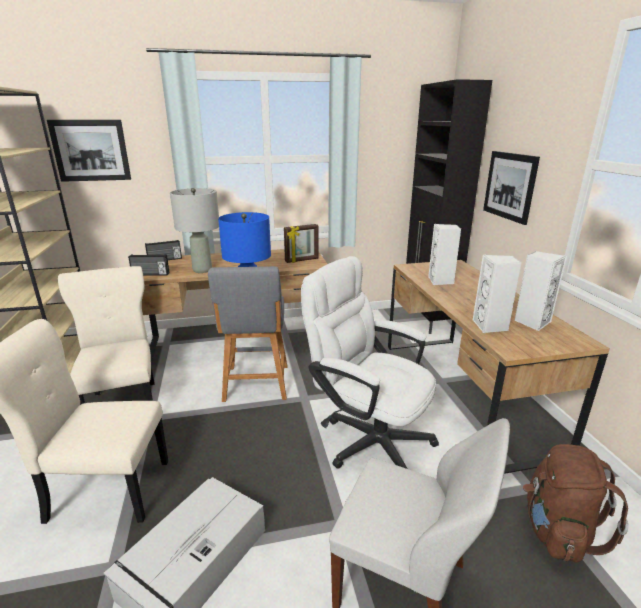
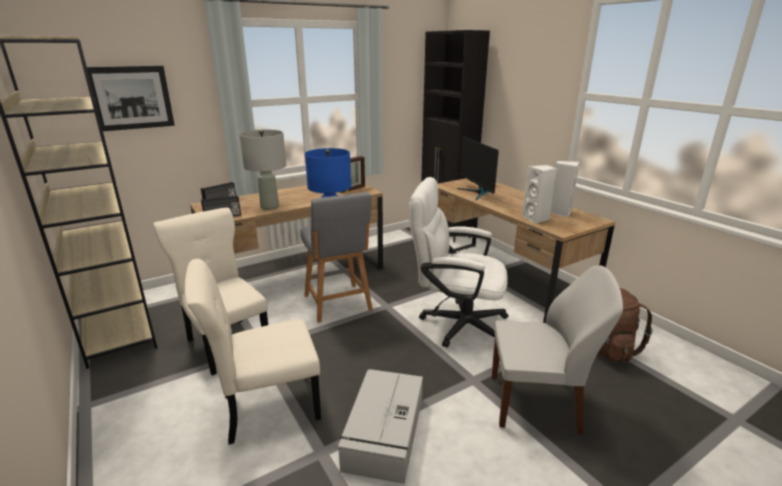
camera: 20 degrees left, 0 degrees up
(441, 281) = (477, 193): white speaker -> monitor
(509, 186) = (514, 114): picture -> none

